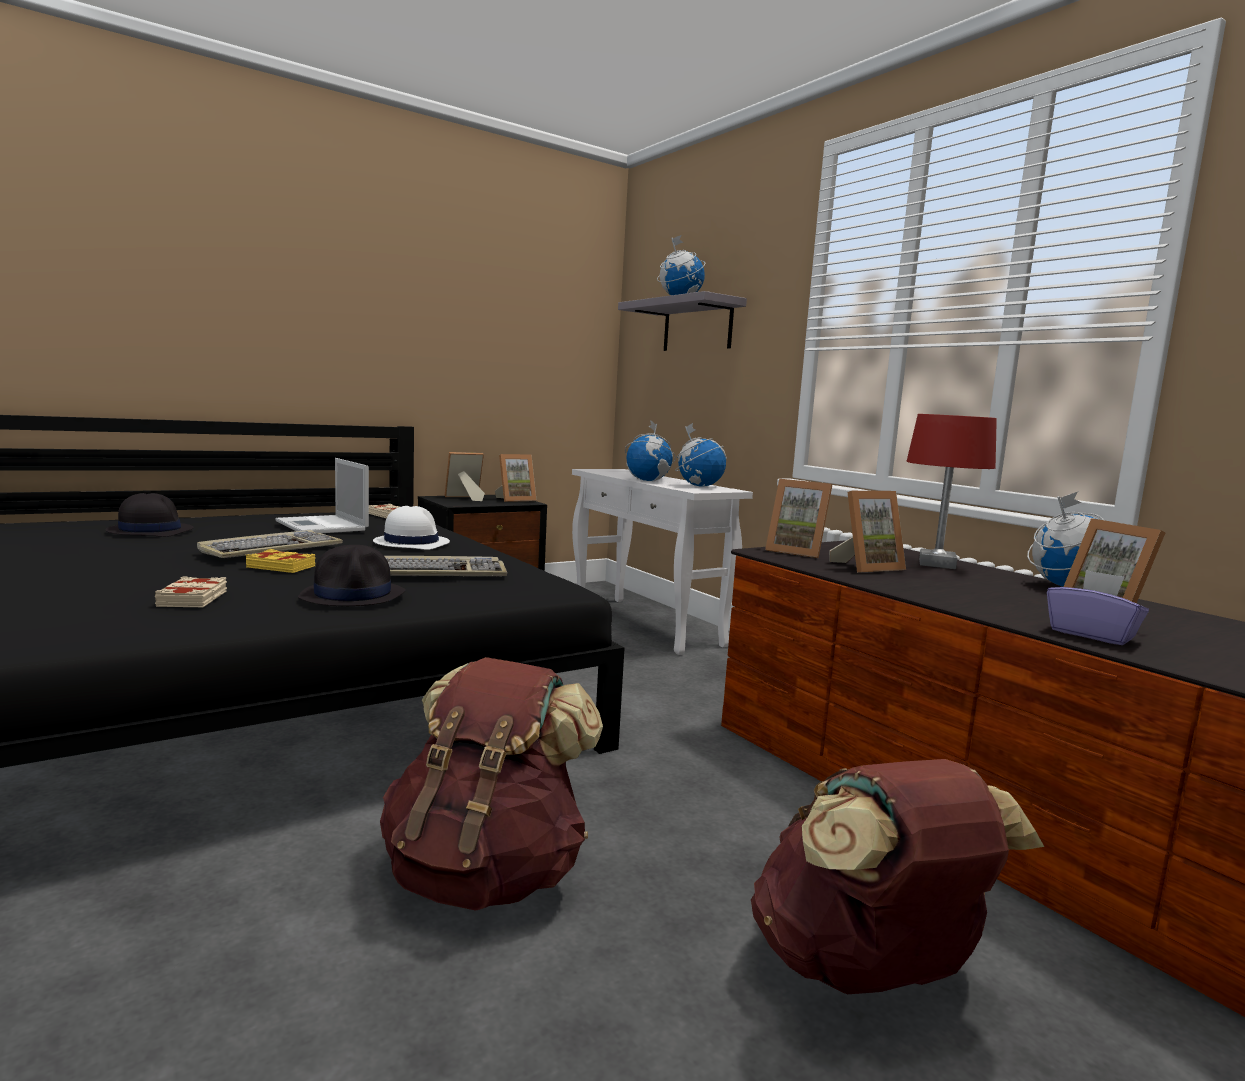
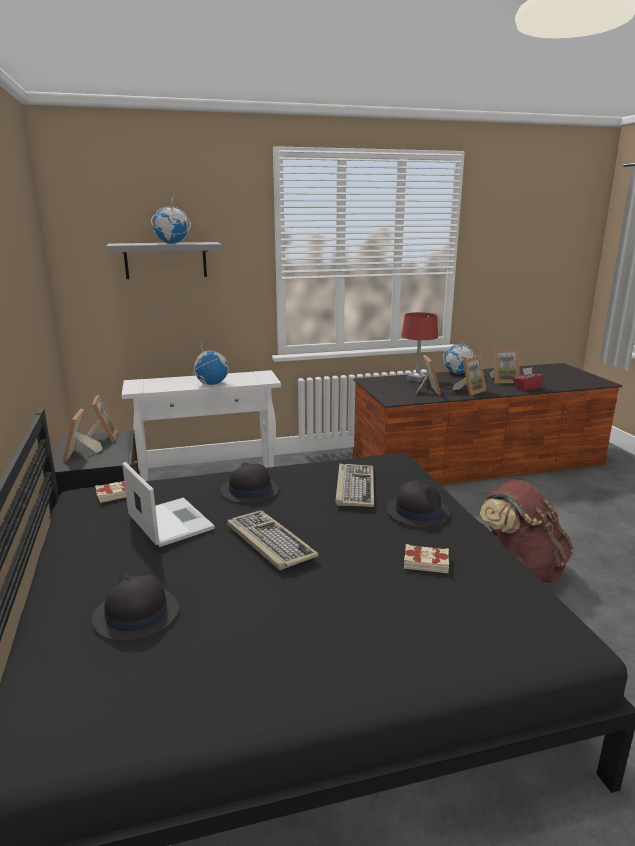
camera: 70 degrees left, 10 degrees up
(281, 567) = (330, 537): yellow book -> none
(322, 526) = (169, 522): laptop -> laptop turned 105 degrees counterclockwise
(411, 543) = (249, 490): white hat -> black hat
(699, 486) = (245, 376): globe -> none
(797, 552) = (393, 395): picture frame -> picture frame (470, 391)
(867, 971) = (565, 510): brown backpack -> none
(1091, 635) = (526, 388): purple tissue box -> red tissue box

